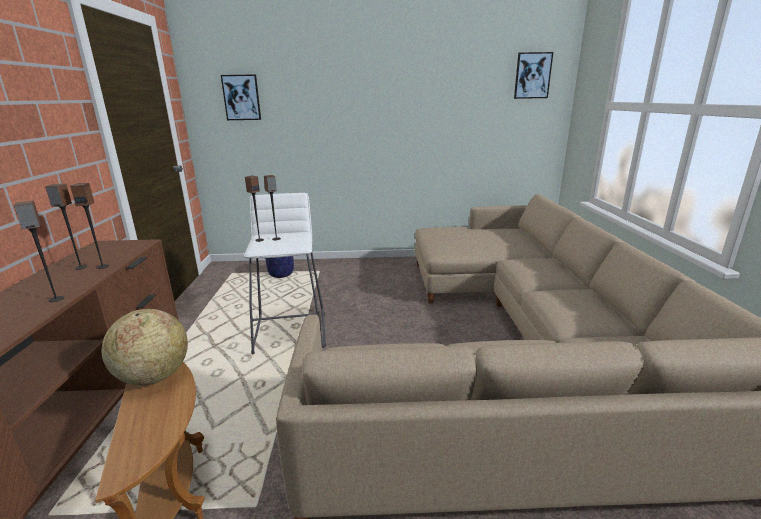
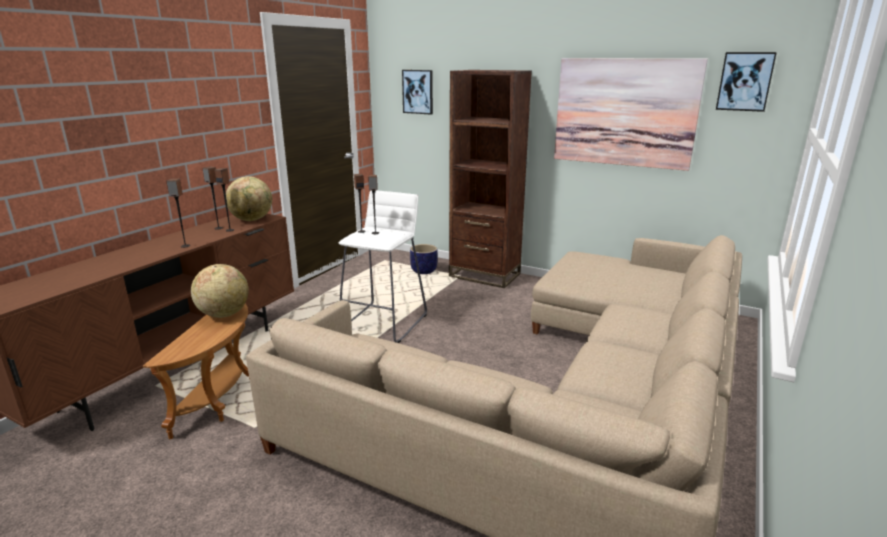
camera: 30 degrees right, 0 degrees up
(118, 250) = (252, 220): none -> globe
(339, 266) = (484, 275): none -> brown bookcase
(445, 106) = (624, 112): none -> picture

